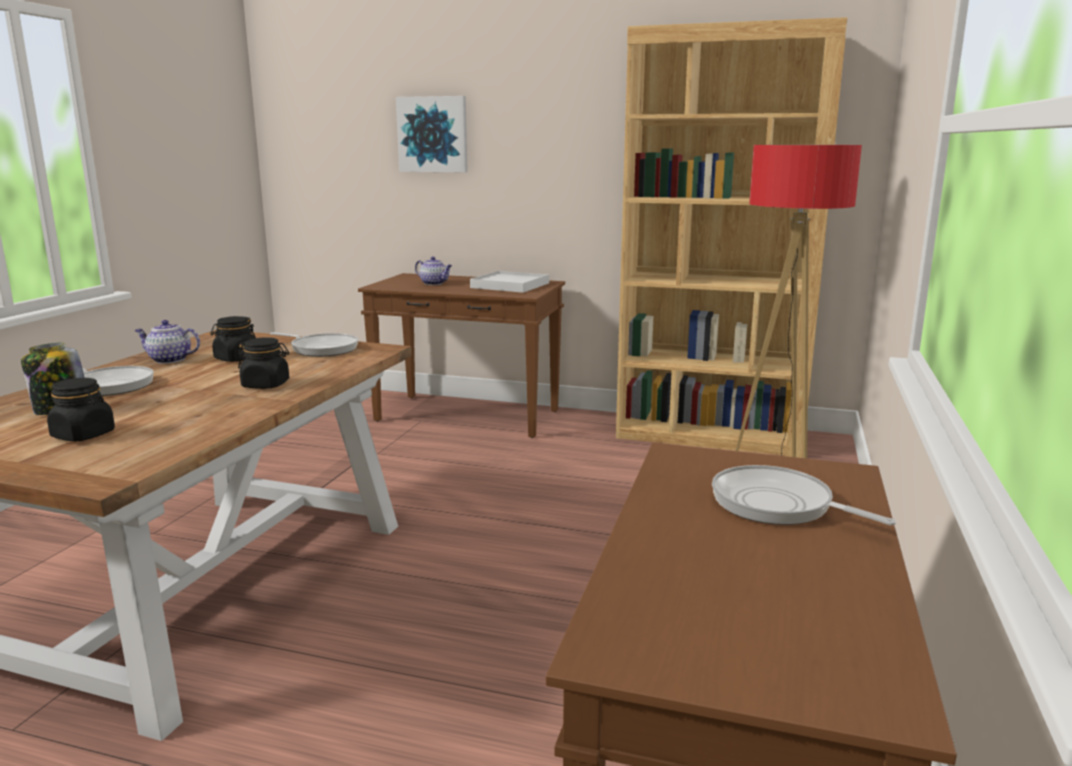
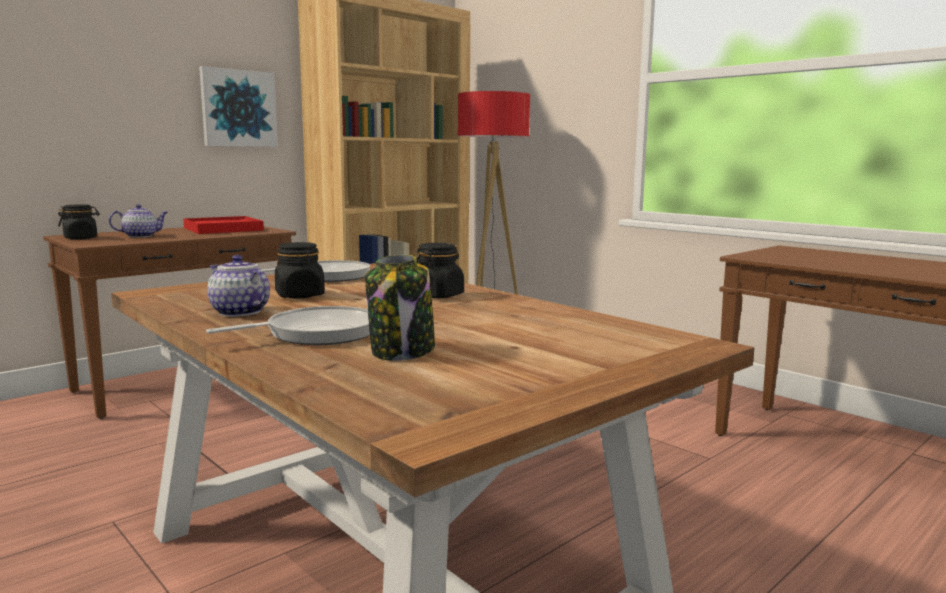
camera: 60 degrees left, 5 degrees down
(84, 435) = (534, 346): black jar -> black jar (81, 238)
(169, 360) = (238, 312): teapot -> teapot turned 90 degrees clockwise
(433, 134) = (72, 63): picture -> picture (238, 108)
(510, 285) = (223, 229): white tray -> red tray
(778, 505) = (831, 257): frying pan -> none

